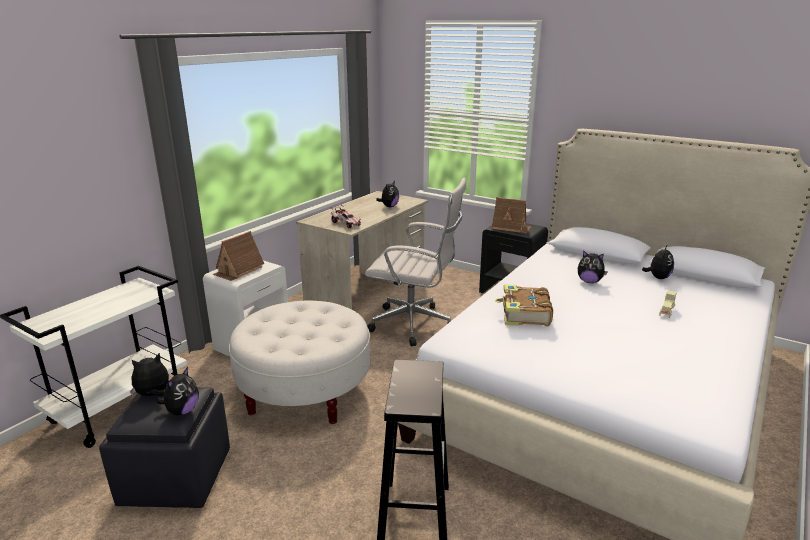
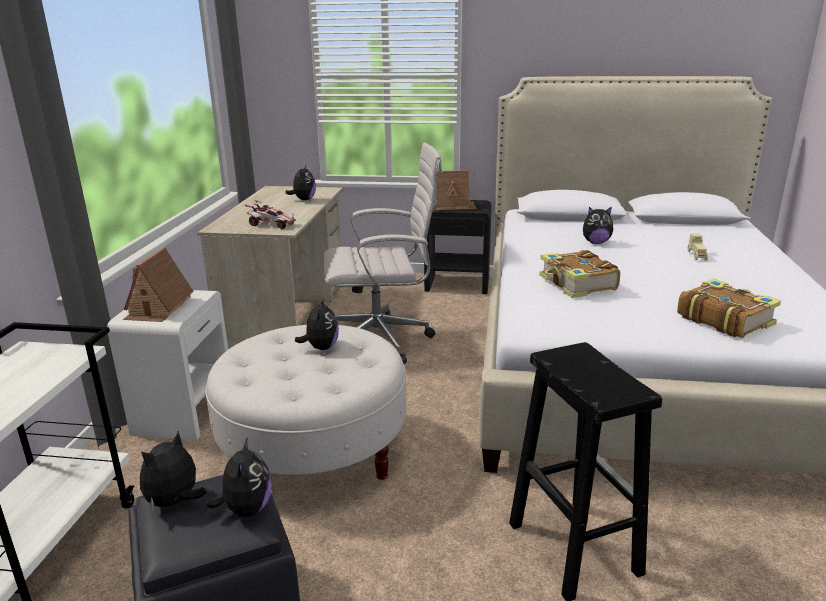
camera: 25 degrees left, 0 degrees up
(613, 373) = (724, 319): none -> book
(658, 277) = (651, 228): plush toy -> plush toy (321, 348)

